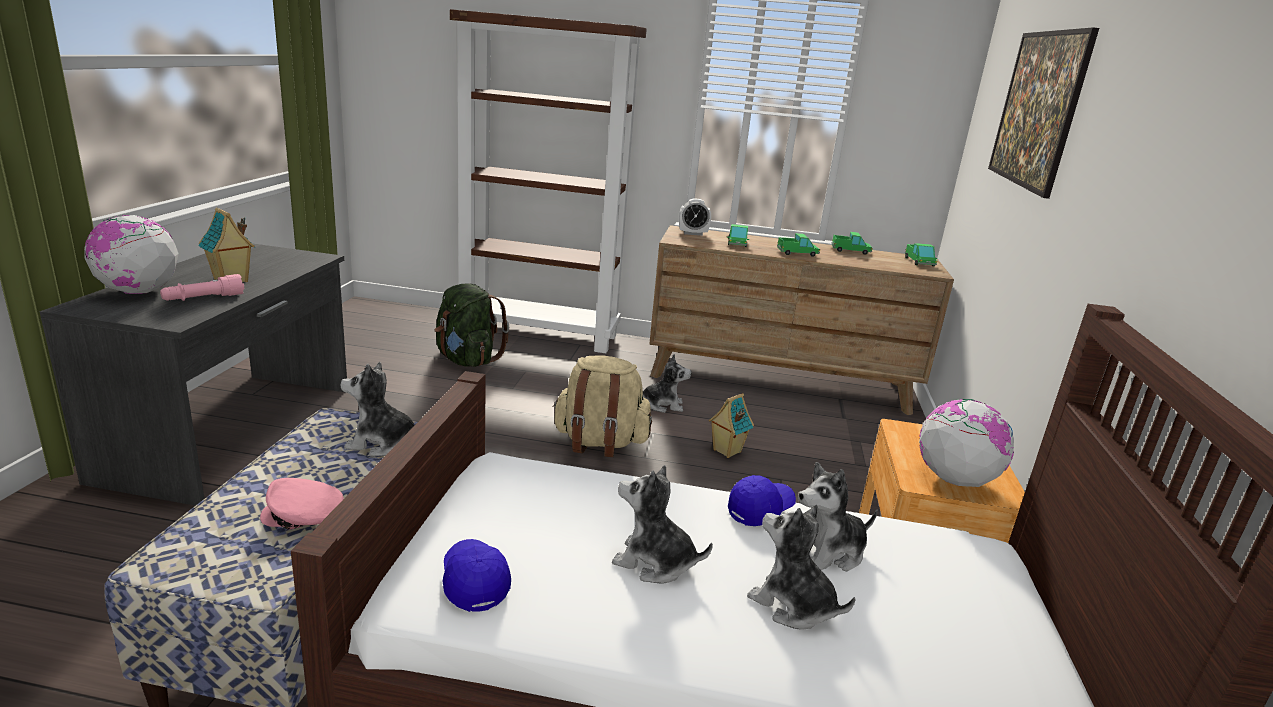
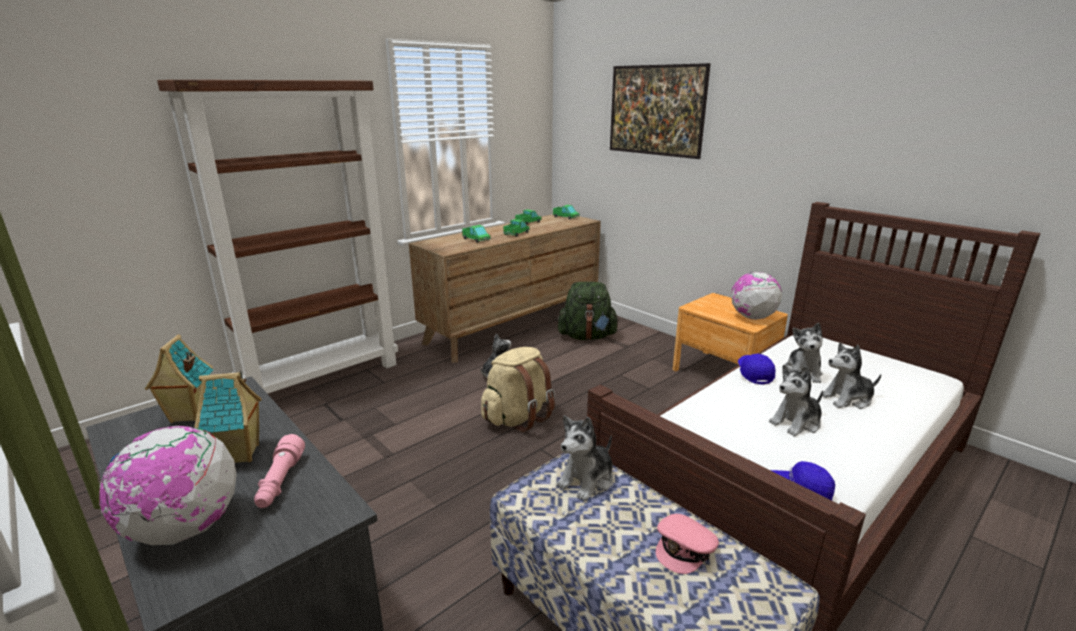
camera: 50 degrees left, 0 degrees up
(467, 360) = (315, 428): green backpack -> green backpack (587, 336)
(693, 233) = (439, 243): alarm clock -> none
(726, 451) = (574, 378): toy house -> toy house (189, 415)

